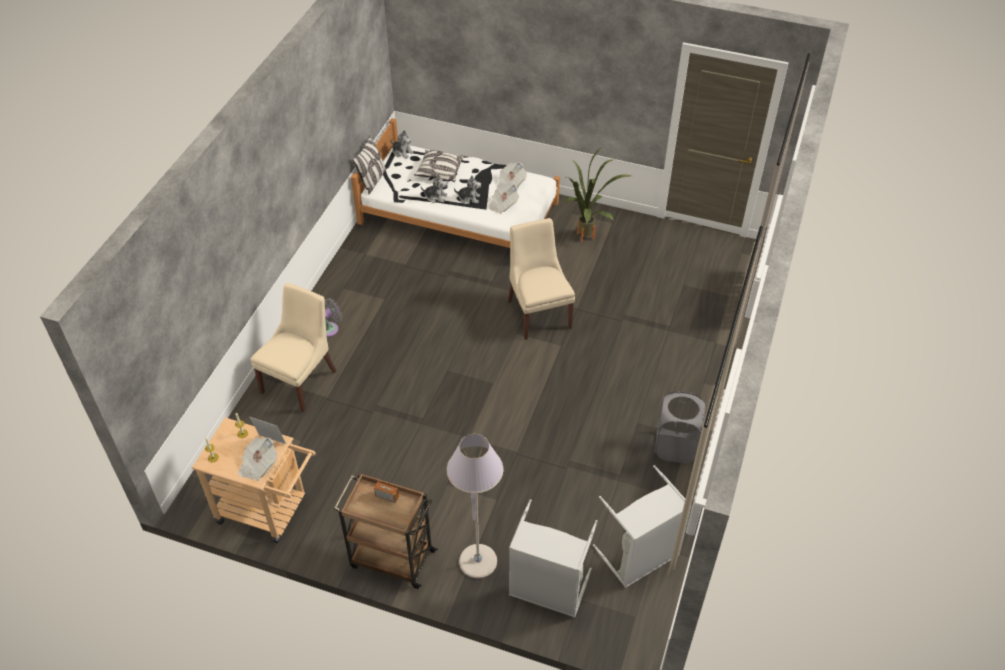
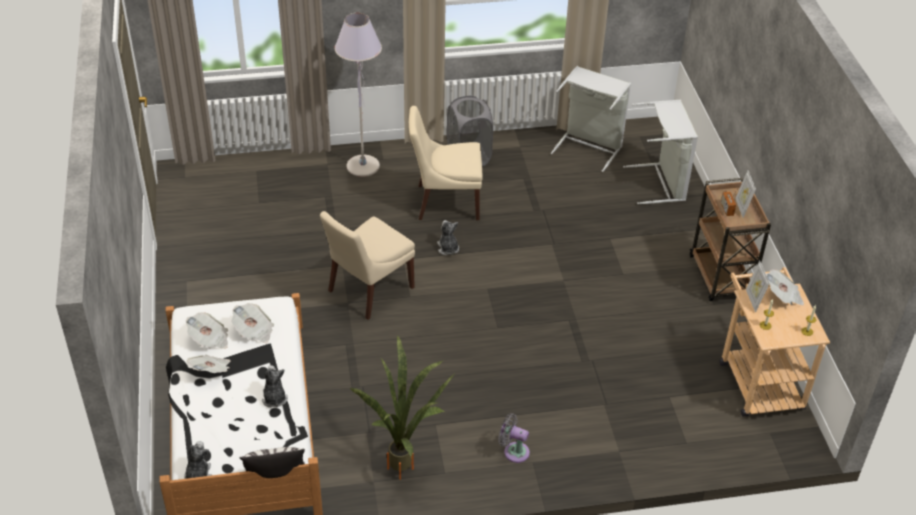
camera: 120 degrees left, 5 degrees down
(300, 380) = (602, 438): beige chair -> beige chair (445, 202)
(380, 510) = (742, 208): none -> picture frame
(439, 172) = (221, 415): pillow -> none
(469, 198) = (258, 366): plush toy -> plush toy (448, 248)
(478, 562) = (674, 227): grey floor lamp -> grey floor lamp (363, 166)
(480, 177) = (211, 371): none -> newspaper
(585, 240) = (229, 293): potted plant -> potted plant (407, 466)

